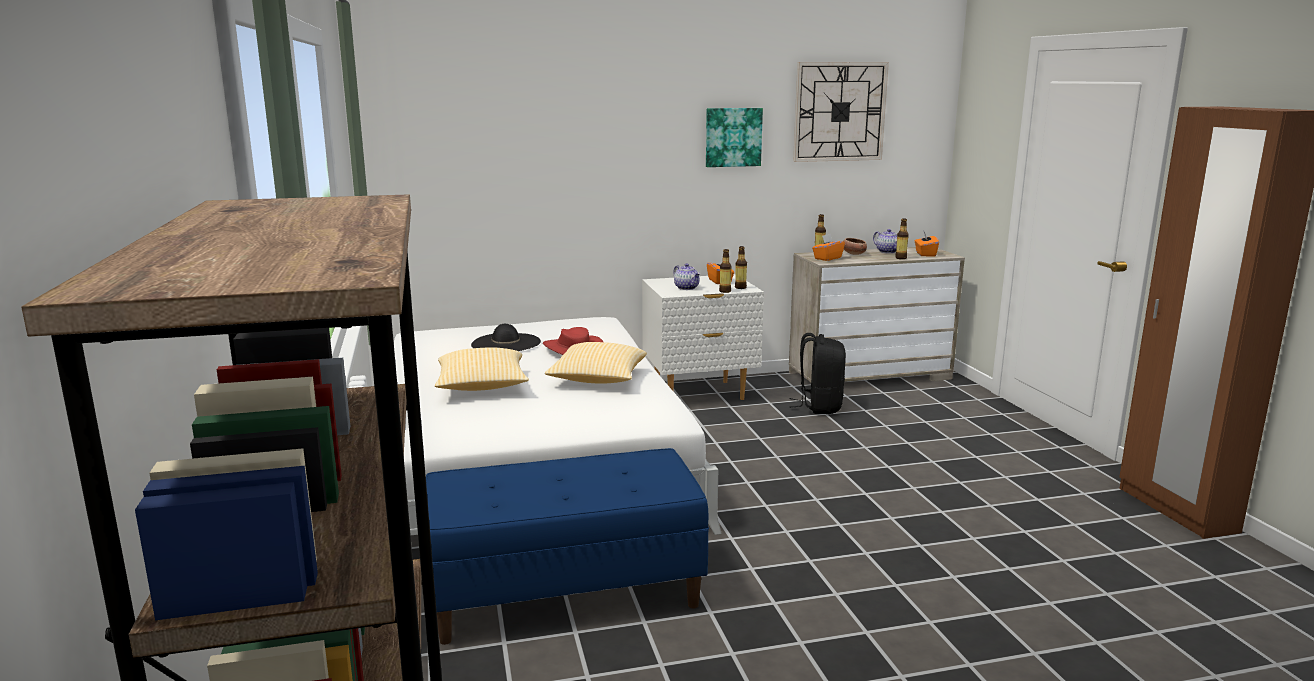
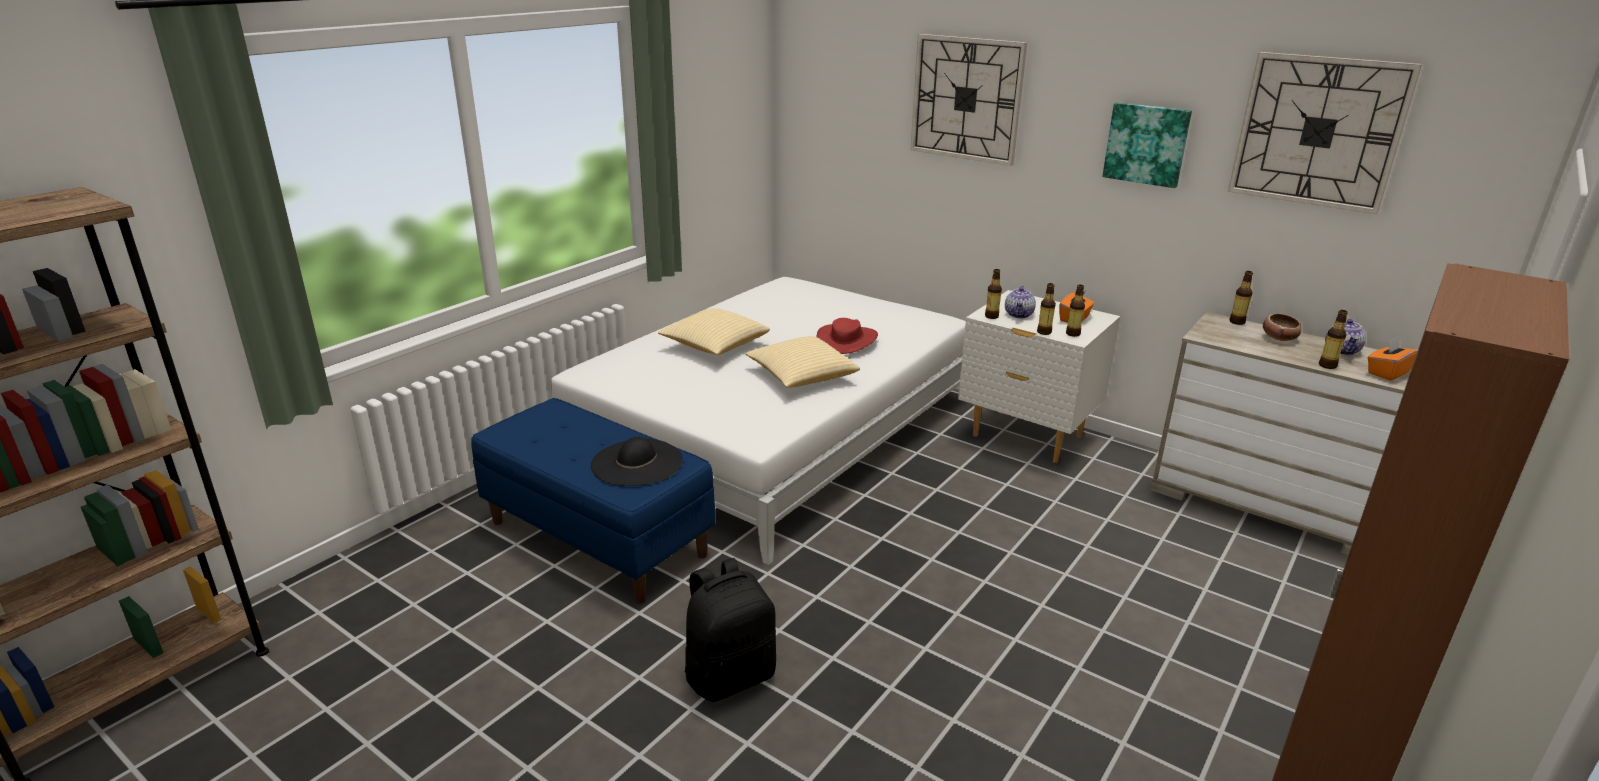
camera: 50 degrees right, 10 degrees up
(506, 343) = (816, 315): black hat -> black hat (637, 463)
(578, 121) = (966, 99): none -> wall clock
(675, 293) = (991, 316): none -> bottle
(819, 406) = (1118, 509): black backpack -> black backpack (730, 675)
(827, 258) = (1222, 332): orange tissue box -> none

